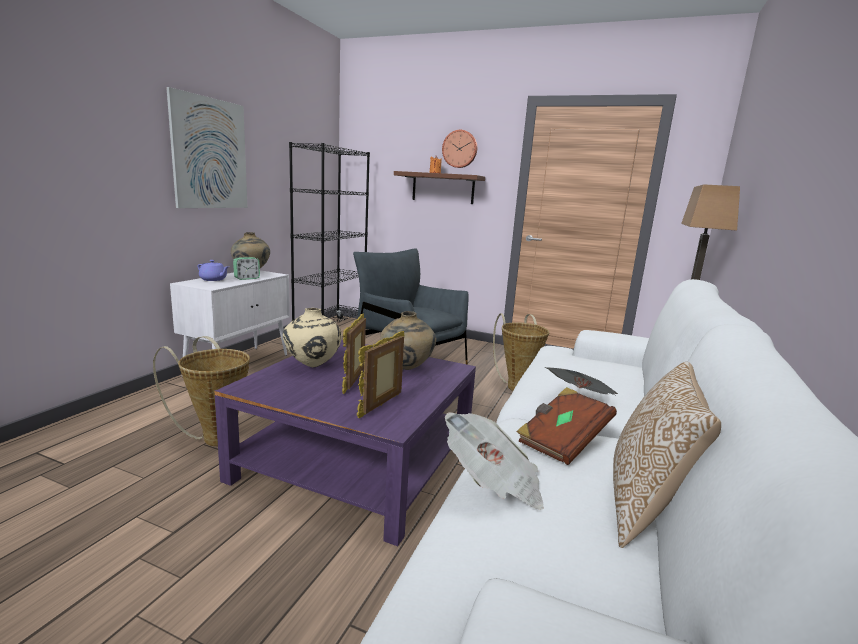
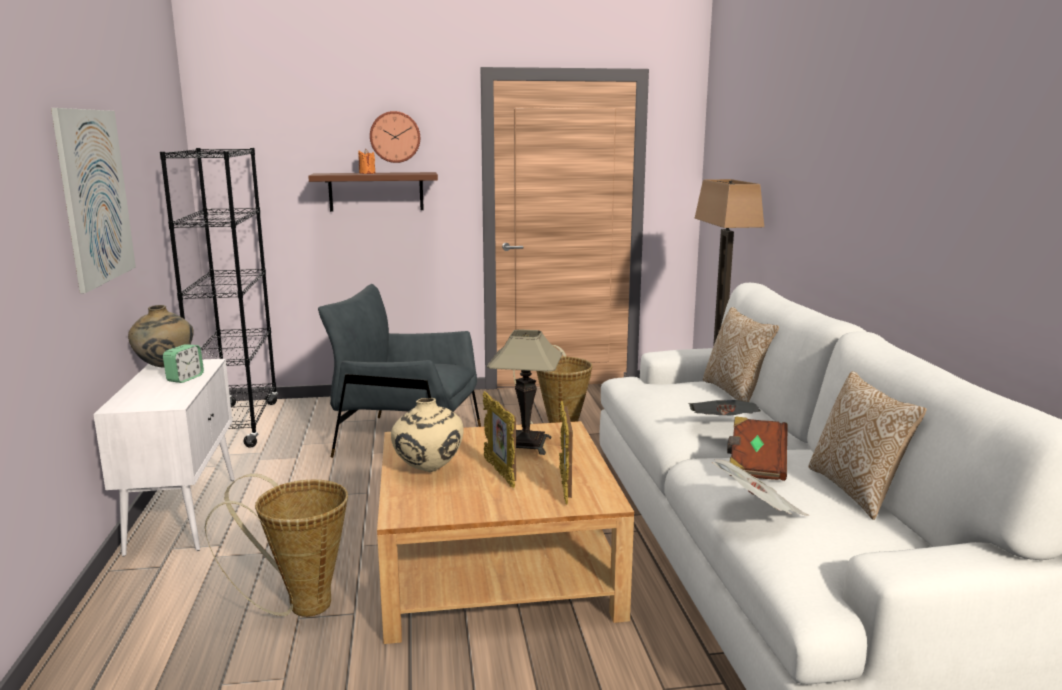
camera: 30 degrees left, 0 degrees up
(213, 279) = (143, 392): purple teapot -> none
(357, 459) = (496, 566): purple coffee table -> beige coffee table
(406, 369) = (526, 444): beige vase -> table lamp
(638, 378) = (736, 392): none -> pillow

